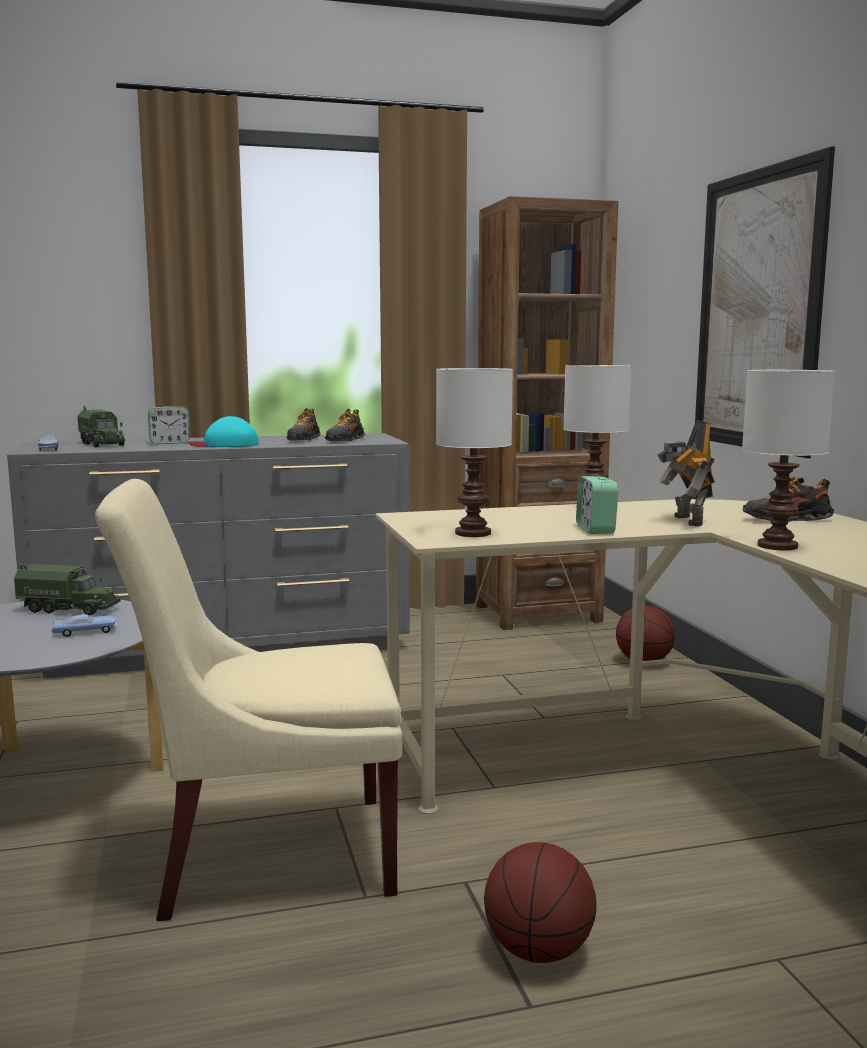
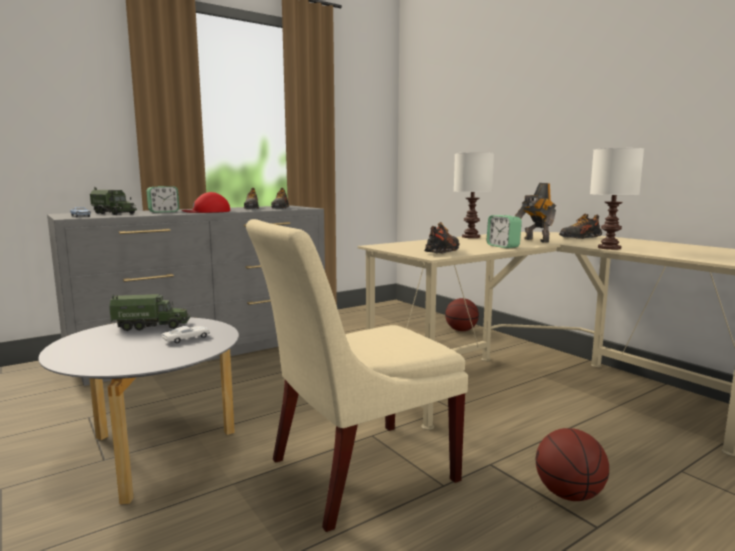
camera: 20 degrees left, 0 degrees up
(85, 632) = (186, 339): blue toy car -> white toy car
(225, 445) = (207, 211): turquoise cap -> red cap
(471, 533) = (442, 251): white table lamp -> shoe
(537, 613) = (379, 311): brown bookcase -> none
(756, 311) = (528, 127): picture -> none

